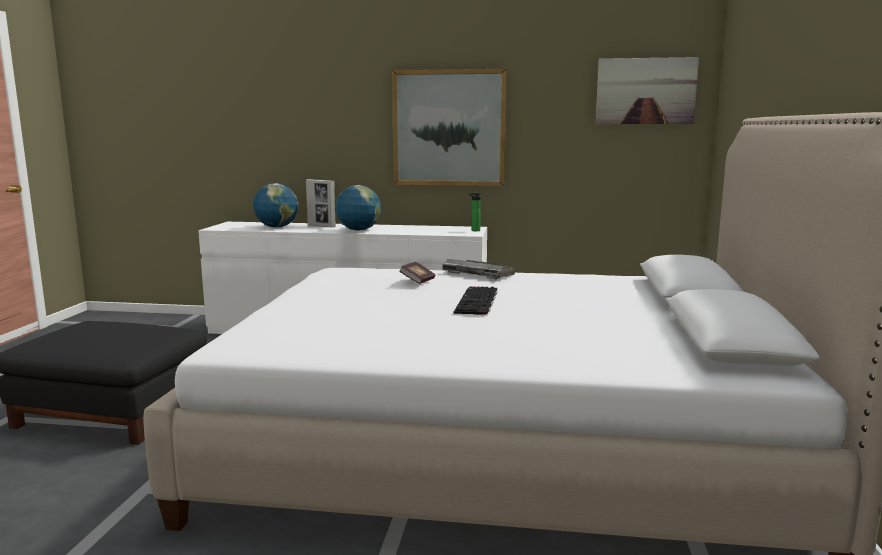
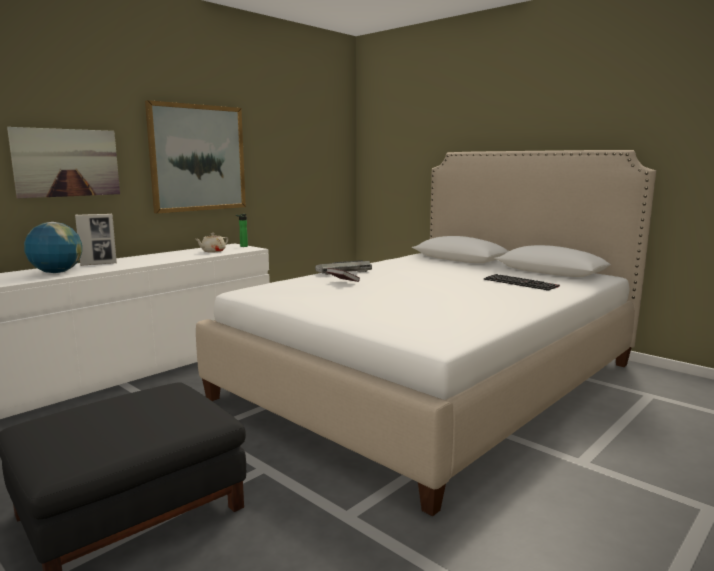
camera: 55 degrees left, 0 degrees up
(358, 230) = (155, 261): globe -> none
(430, 230) = (213, 251): none -> beige teapot
(478, 301) = (417, 282): keyboard -> keyboard (521, 283)
(645, 91) = (322, 132): picture -> picture (67, 162)

